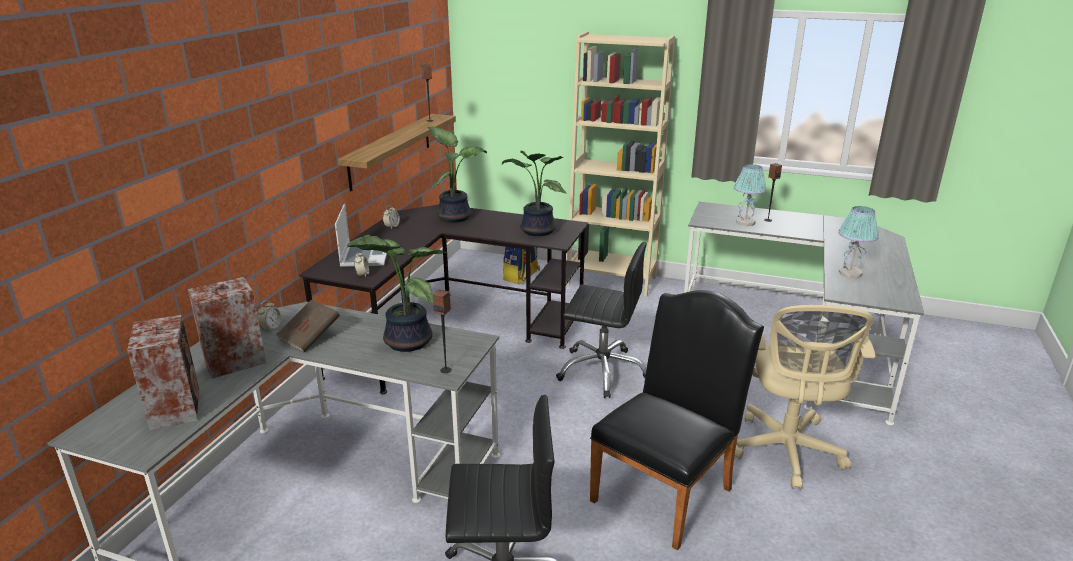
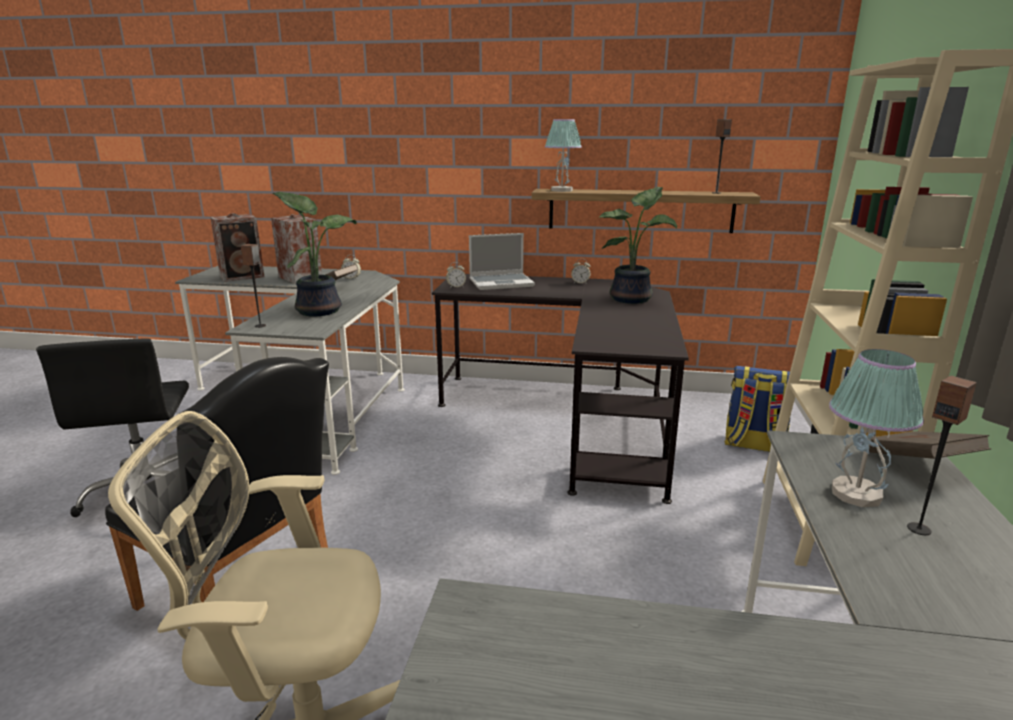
camera: 80 degrees right, 5 degrees down
(535, 231) = (621, 333): potted plant -> none
(602, 371) = (520, 530): black office chair -> none
(720, 208) = (916, 465): none -> brown book
(850, 273) = (616, 648): table lamp -> table lamp (561, 190)

